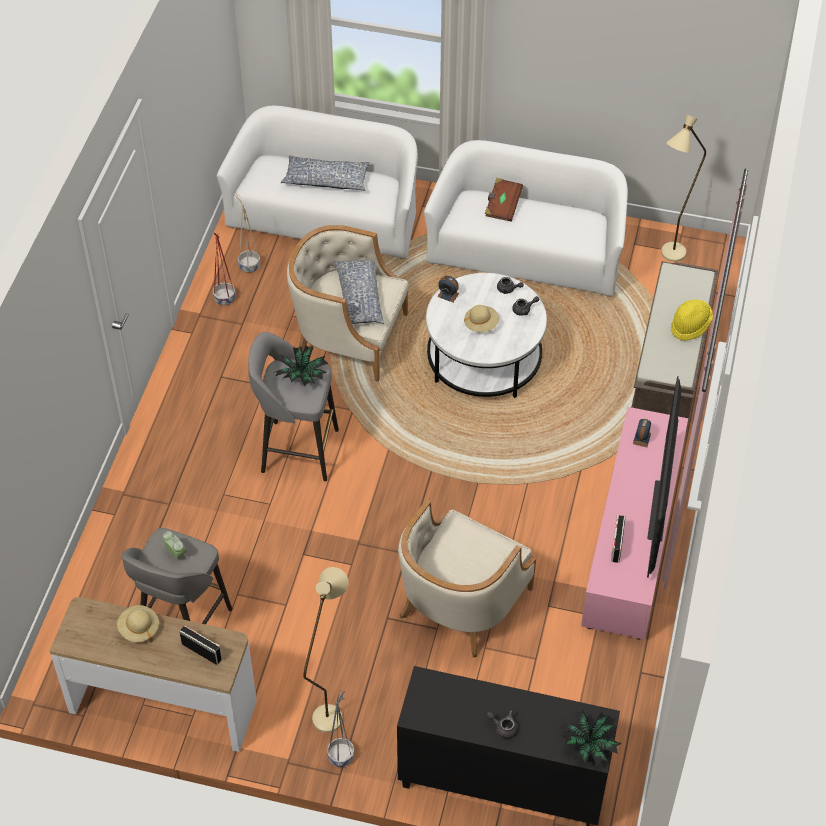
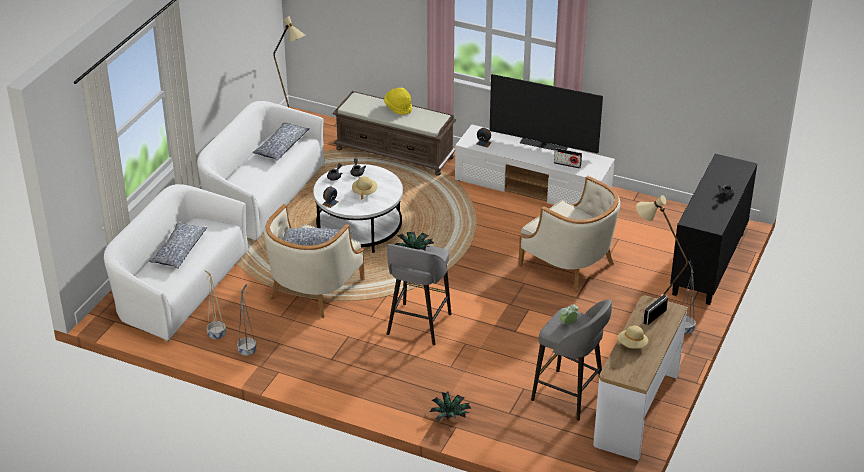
camera: 80 degrees left, 15 degrees down
(224, 299) = (248, 351): red planter -> grey planter
(502, 206) = (247, 172): brown book -> none
(569, 226) = (281, 147): none -> pillow
(588, 745) = (738, 167): potted plant -> potted plant (450, 416)
(632, 541) = (534, 188): pink tv stand -> white tv stand

